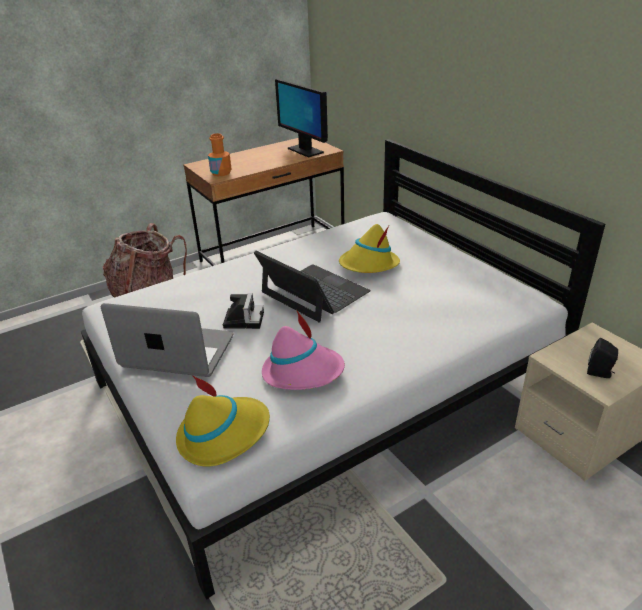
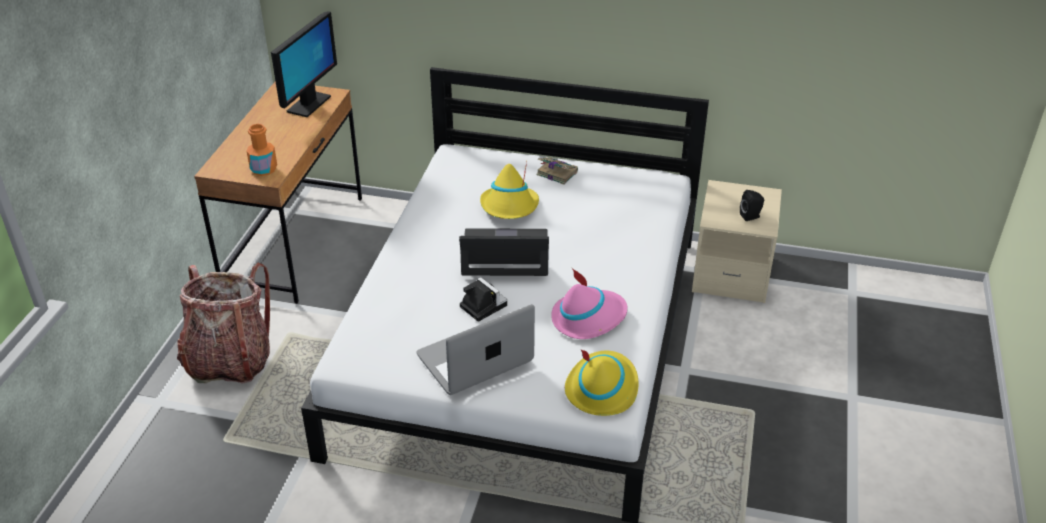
camera: 45 degrees left, 5 degrees up
(305, 150) = (308, 104): monitor -> monitor turned 75 degrees counterclockwise
(440, 257) = (556, 173): none -> book

